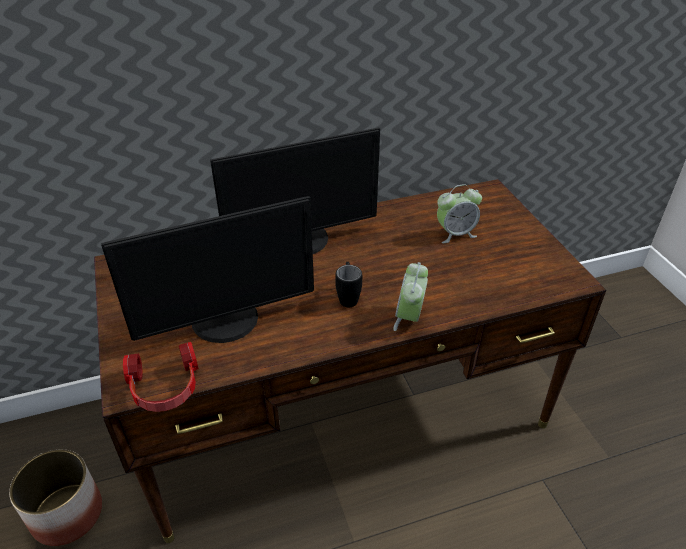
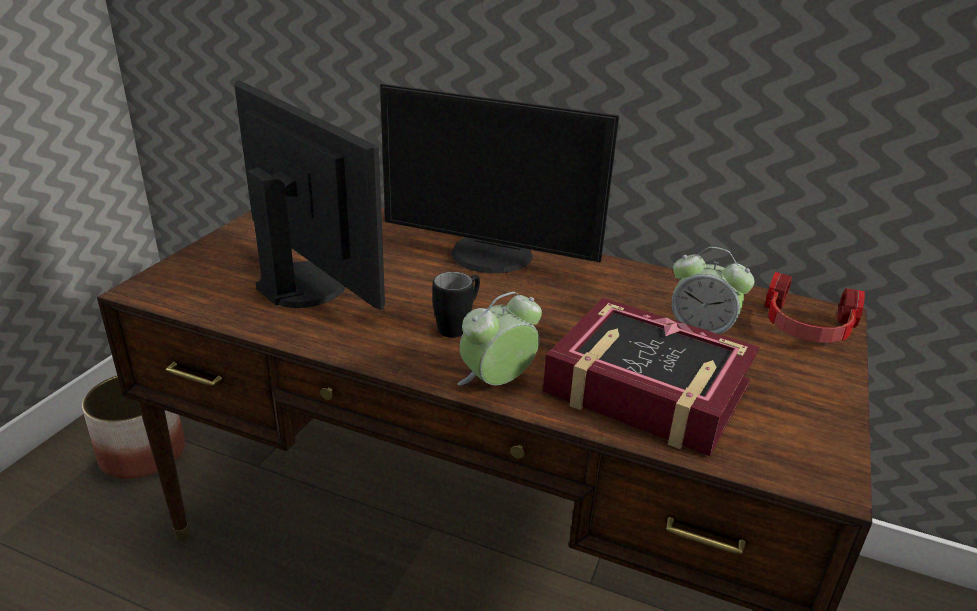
camera: 40 degrees right, 10 degrees down
(165, 388) = (171, 304): headphones -> headphones (806, 327)
(226, 321) = (306, 284): monitor -> monitor turned 150 degrees counterclockwise
(471, 279) = (646, 389): none -> book

